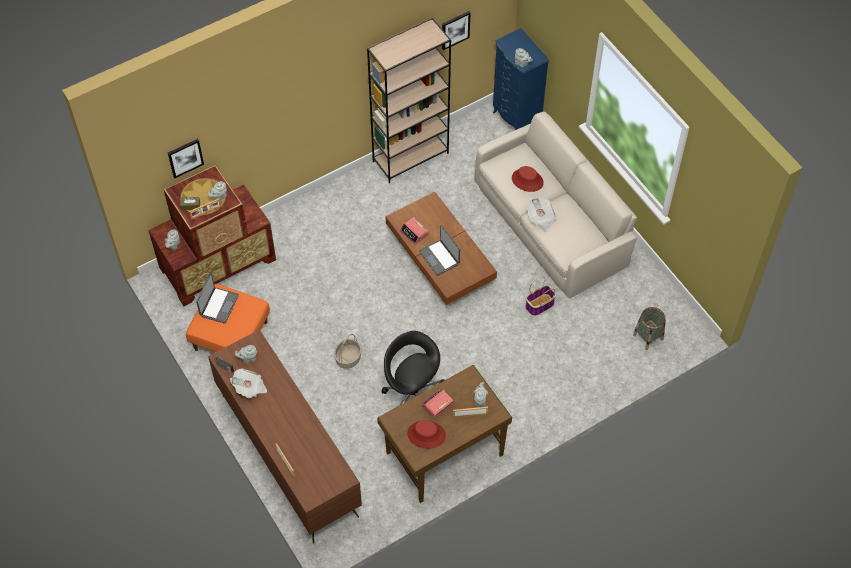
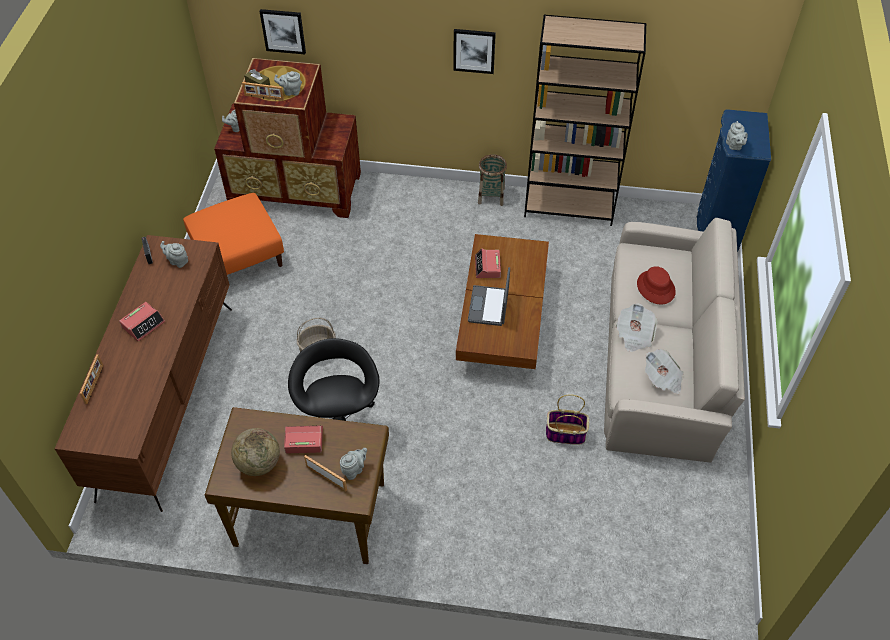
camera: 40 degrees right, 5 degrees down
(218, 305) = (234, 211): laptop -> none
(250, 388) = (147, 289): newspaper -> newspaper (662, 379)
(273, 410) = (143, 324): none -> alarm clock
(426, 435) = (258, 463): red hat -> globe
(455, 29) = (677, 64): picture -> picture (474, 50)
(648, 337) = (662, 558): basket -> basket (491, 196)

